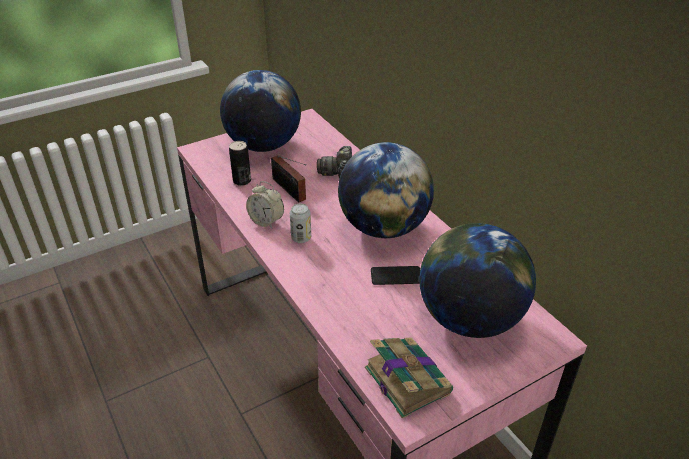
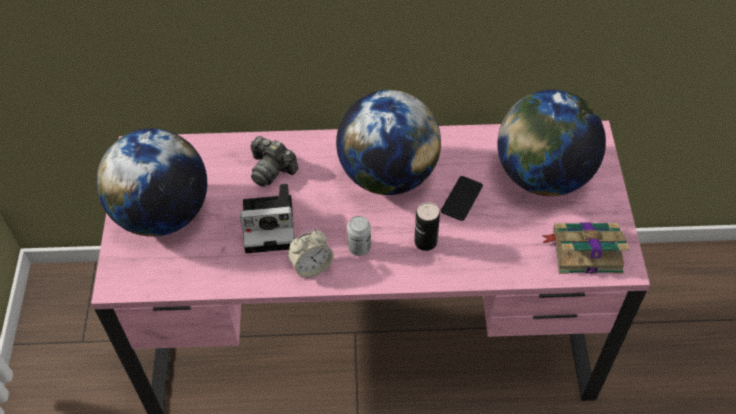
camera: 60 degrees left, 15 degrees up
(242, 181) = (219, 261): can -> can (425, 242)
(290, 191) = (271, 224): radio -> camera

